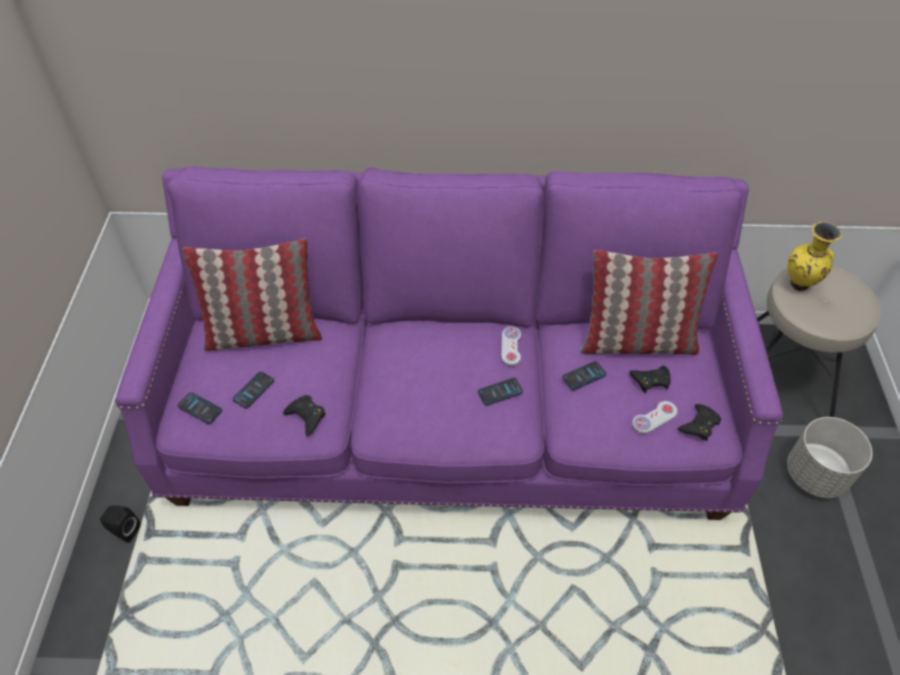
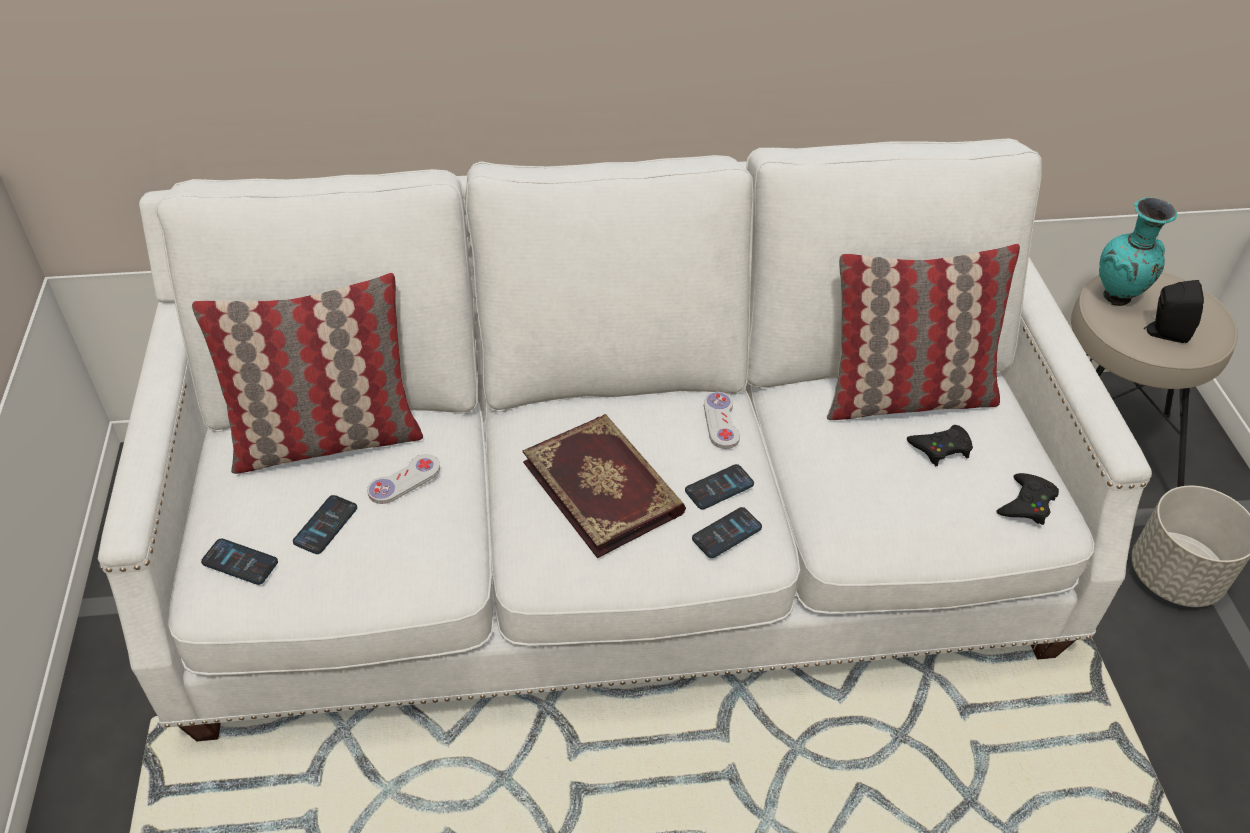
camera: 10 degrees left, 5 degrees down
(124, 530) = (111, 793): black speaker -> black speaker (1164, 332)
(306, 416) = (419, 555): black game controller -> none
(427, 383) = (604, 486): none -> book
(451, 415) = (622, 551): purple sofa -> white sofa
(584, 376) = (841, 452): phone -> phone (727, 533)
(654, 418) = (959, 501): white game controller -> white game controller (404, 480)
(799, 286) = (1116, 299): yellow vase -> turquoise vase

